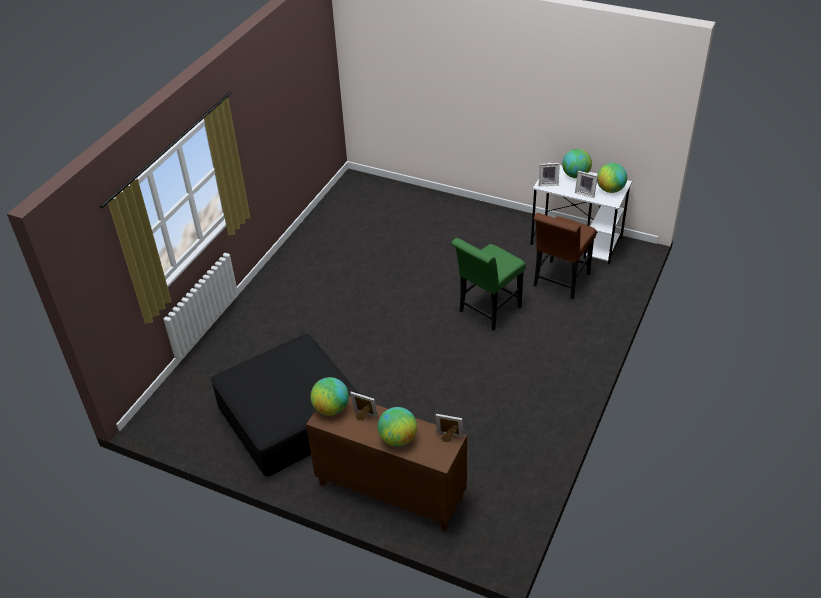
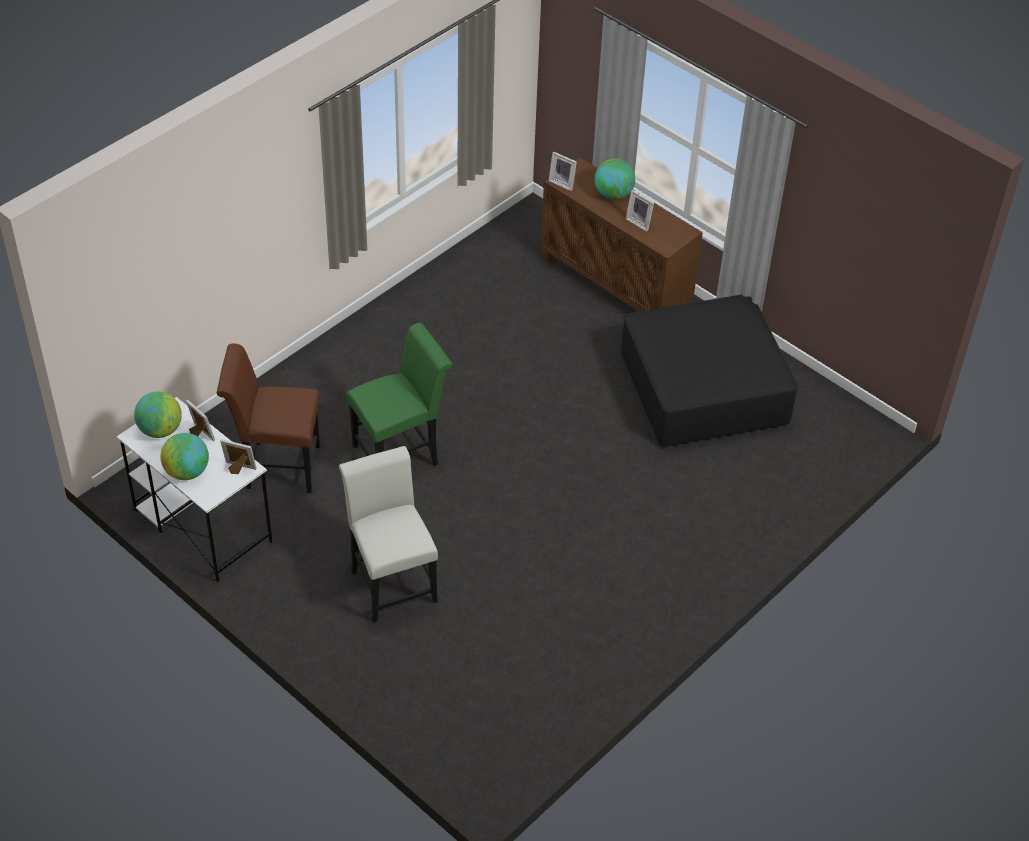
camera: 165 degrees left, 5 degrees up
(331, 409) = (671, 238): globe -> none
(449, 244) = (391, 581): none -> white chair
(559, 282) = (276, 466): brown chair -> brown chair turned 135 degrees counterclockwise

